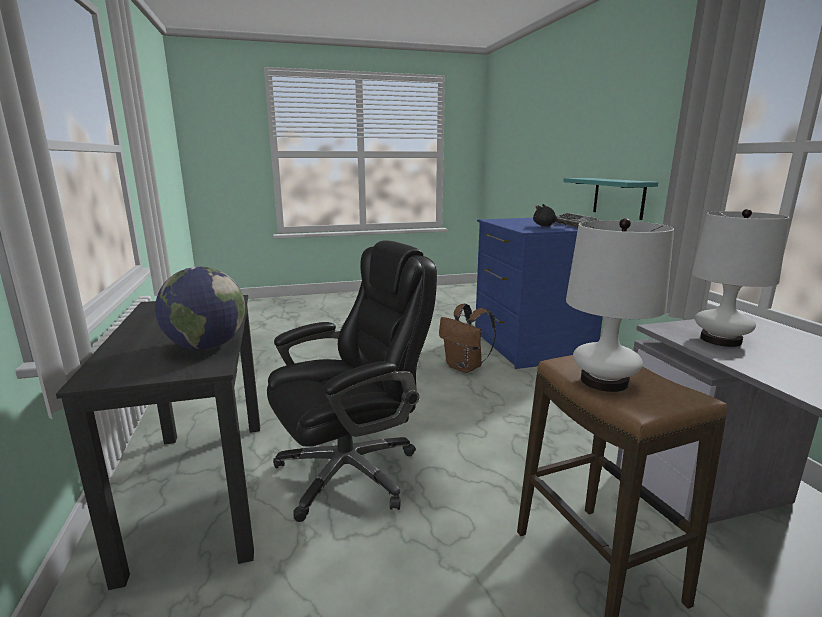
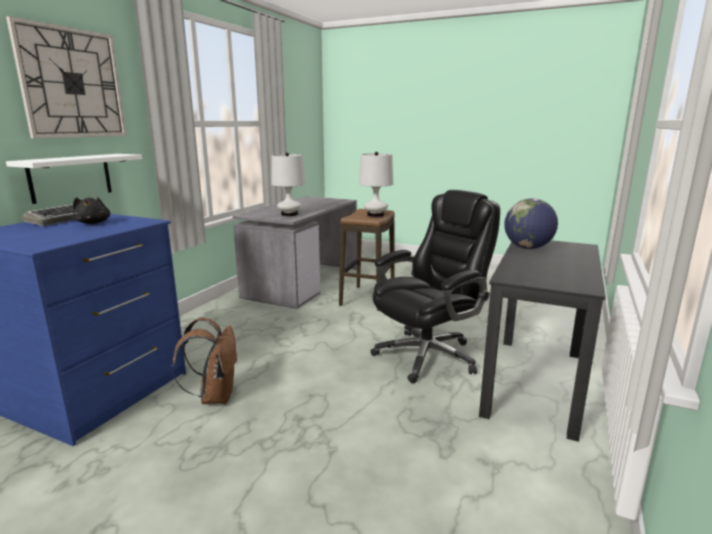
camera: 140 degrees left, 0 degrees up
(351, 471) = (428, 355): black office chair -> black office chair turned 135 degrees clockwise
(618, 197) = (71, 177): turquoise shelf -> white shelf
(641, 112) = (72, 83): none -> wall clock

